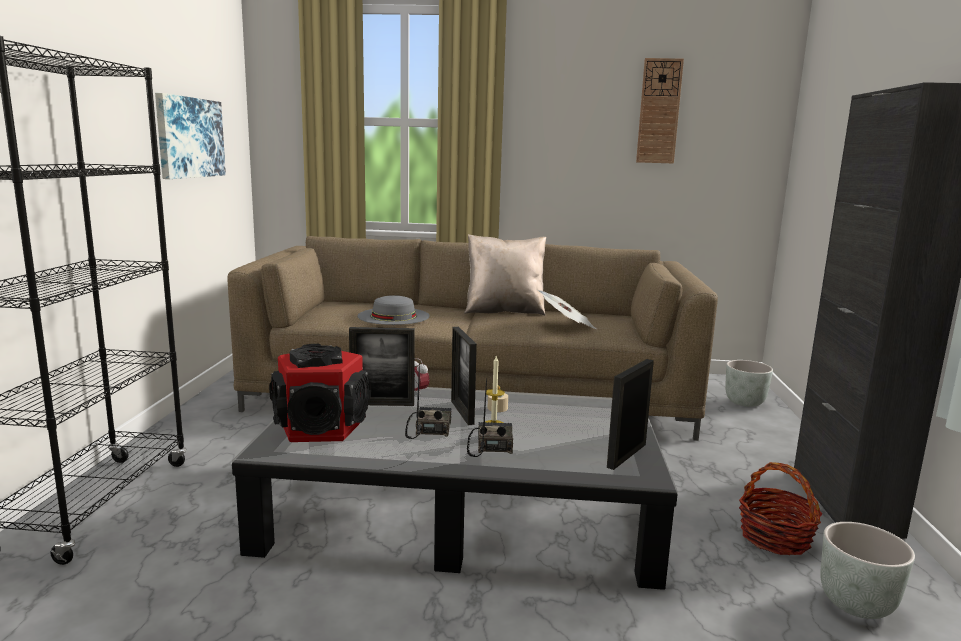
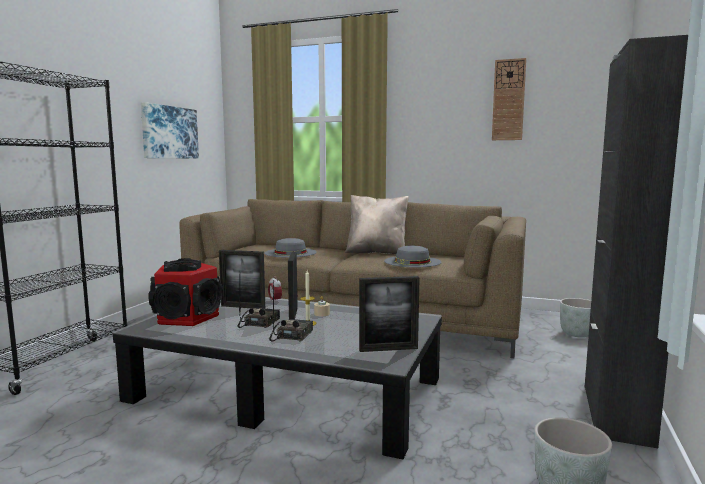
camera: 15 degrees right, 5 degrees down
(566, 325) = (412, 261): newspaper -> grey hat
(626, 455) = (388, 349): picture frame -> picture frame turned 150 degrees counterclockwise
(775, 538) = (529, 434): basket -> none

